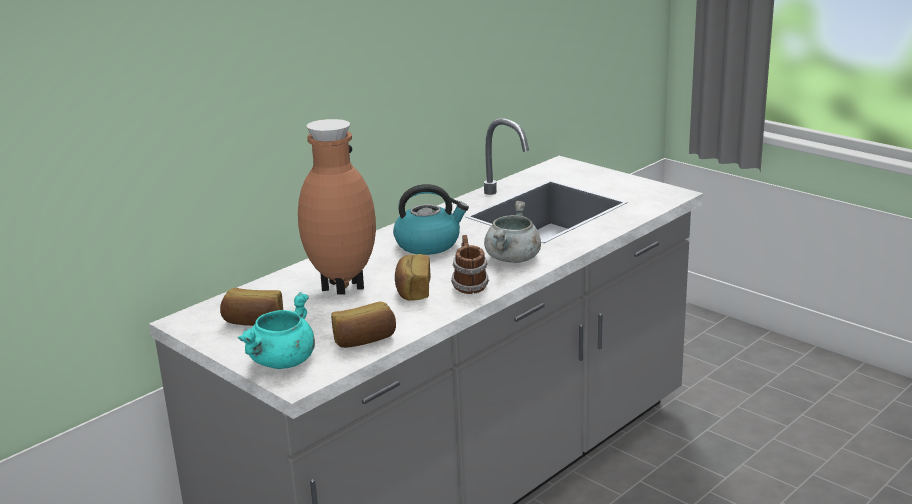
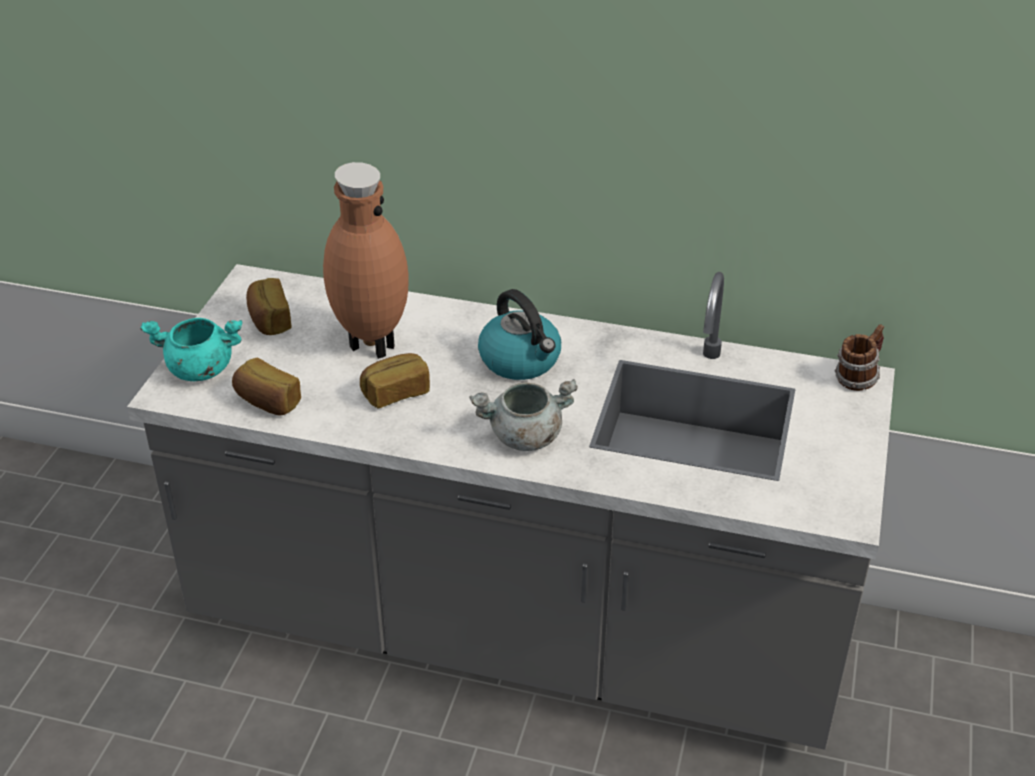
camera: 60 degrees right, 15 degrees up
(469, 286) = (431, 428): mug -> mug (857, 378)

